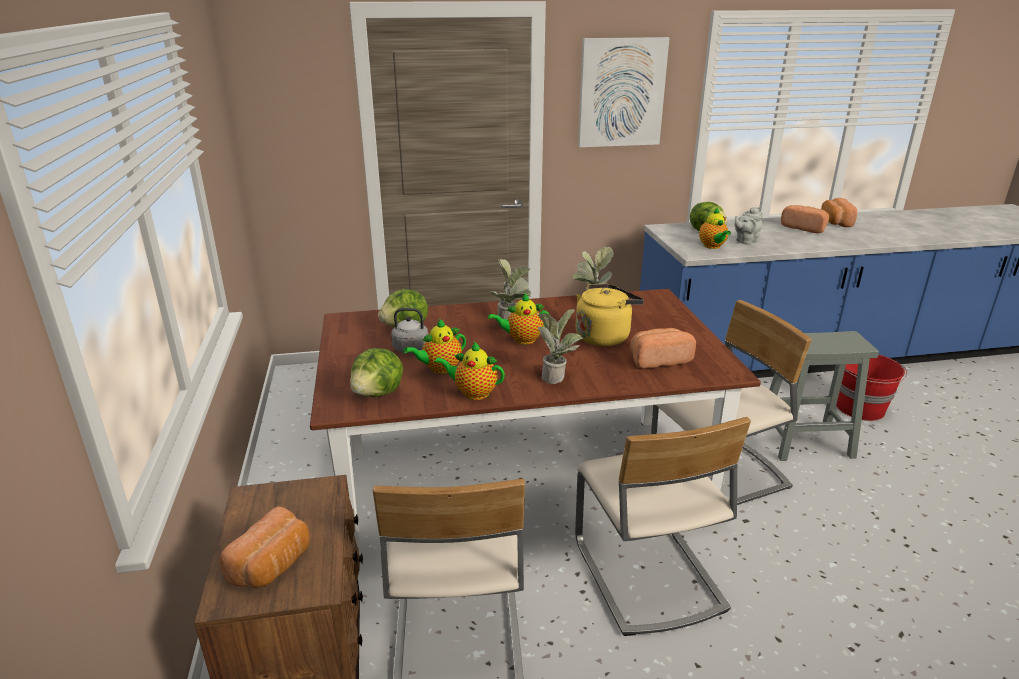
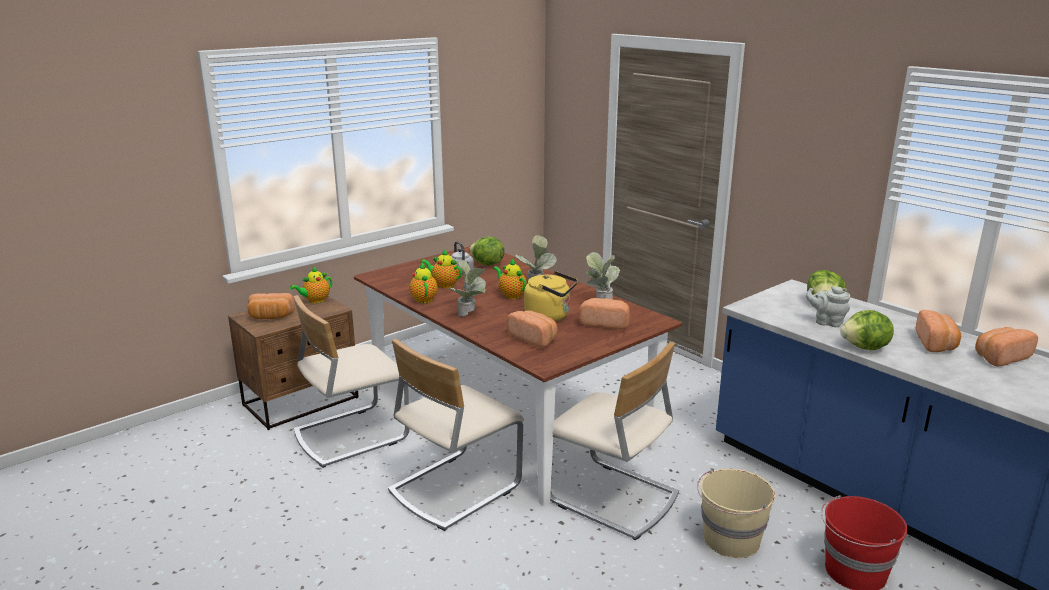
camera: 60 degrees right, 5 degrees down
(378, 393) = (398, 279): lettuce -> lettuce (865, 348)
(621, 92) = (804, 139): picture -> none
(646, 317) = (605, 323): none -> bread
(712, 246) = (781, 311): teapot -> teapot (315, 301)
(806, 441) = (730, 540): grey stool -> beige bucket

